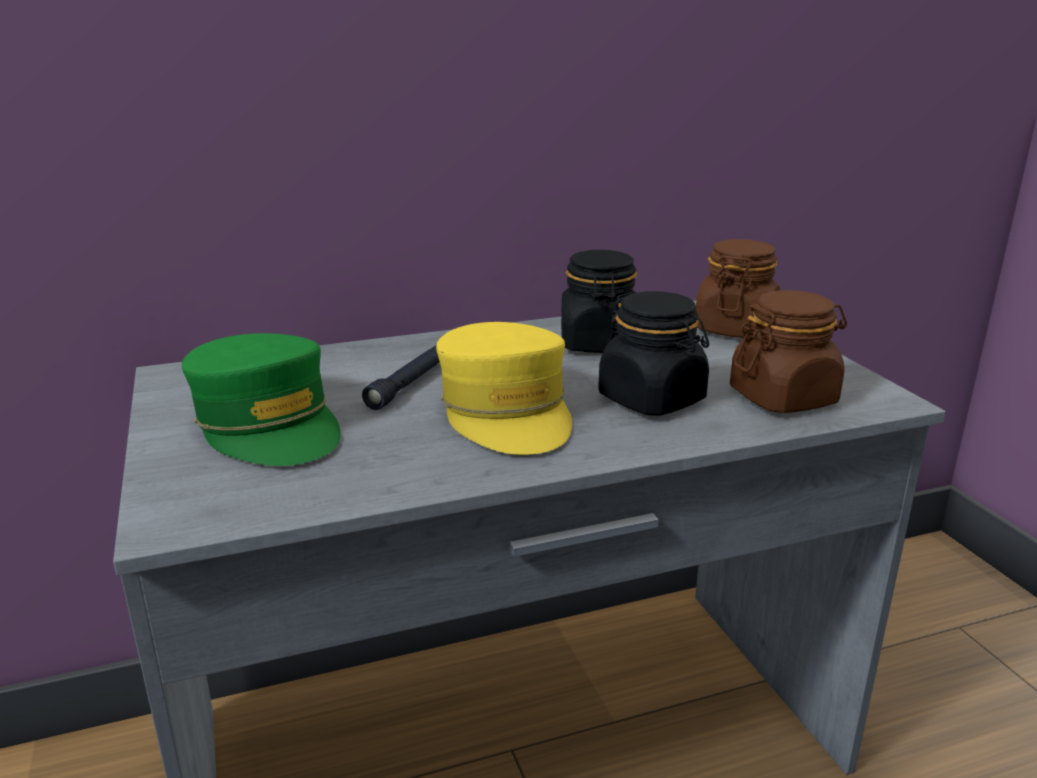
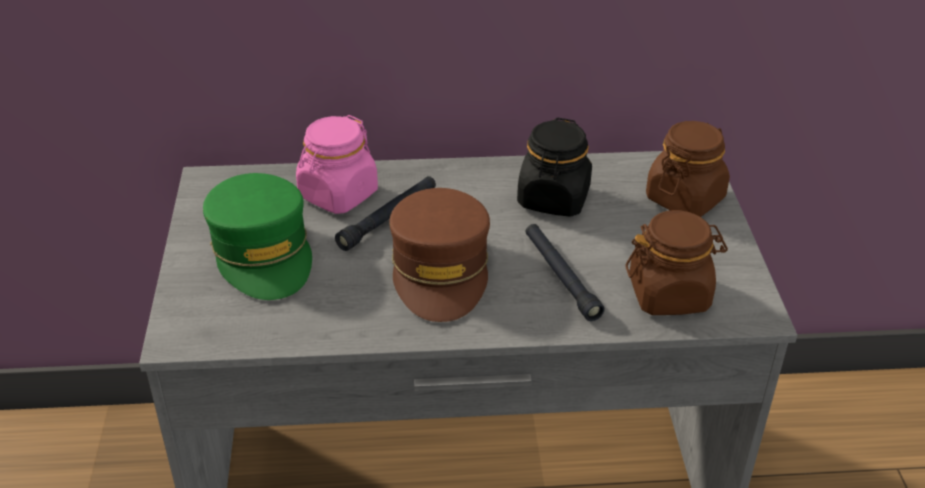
camera: 15 degrees right, 15 degrees up
(346, 367) = (338, 194): none -> pink jar
(506, 411) = (440, 270): yellow cap -> brown cap
(652, 399) = (560, 277): black jar -> black flashlight

